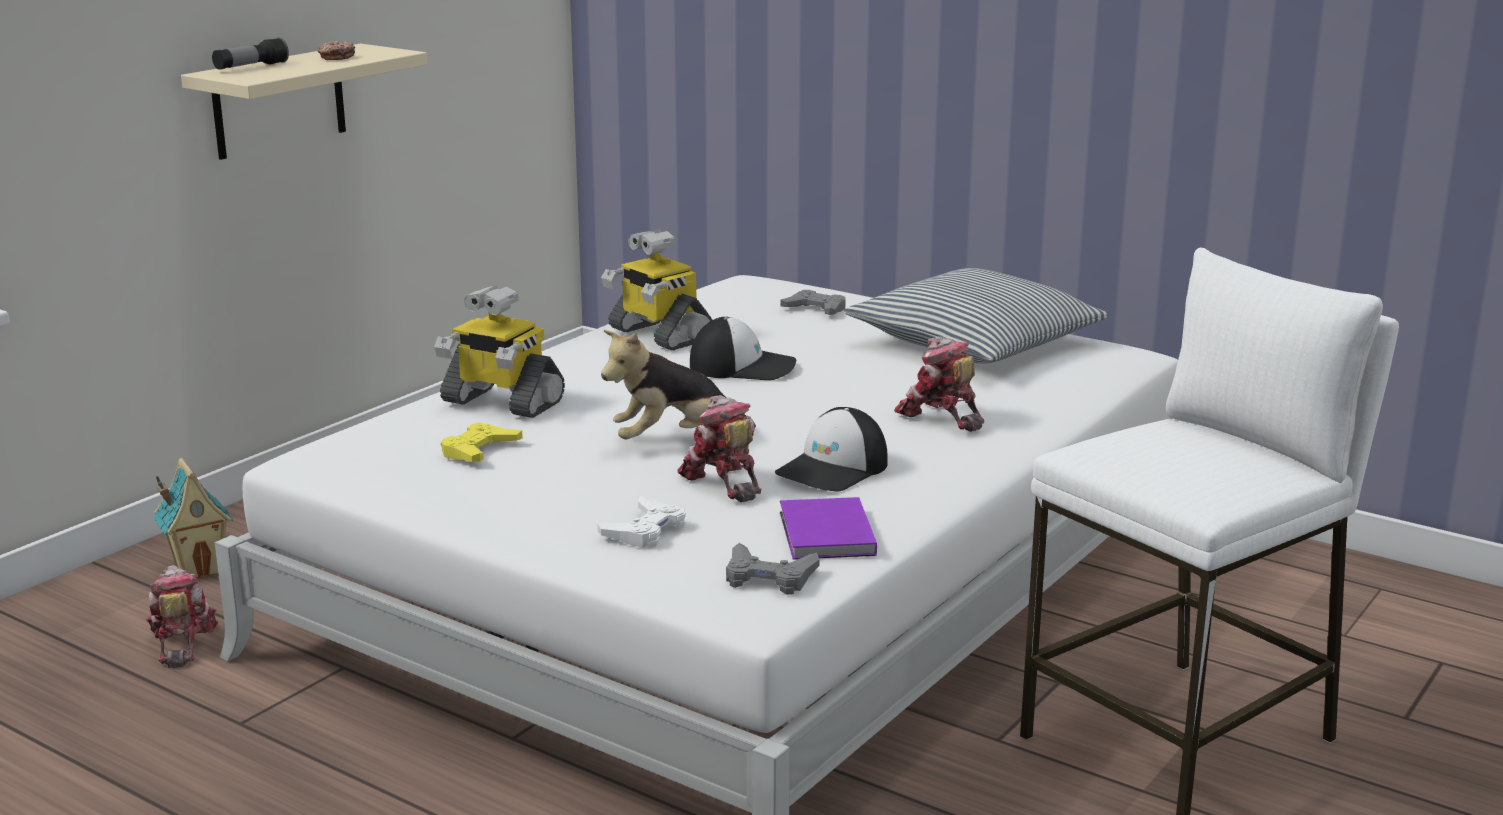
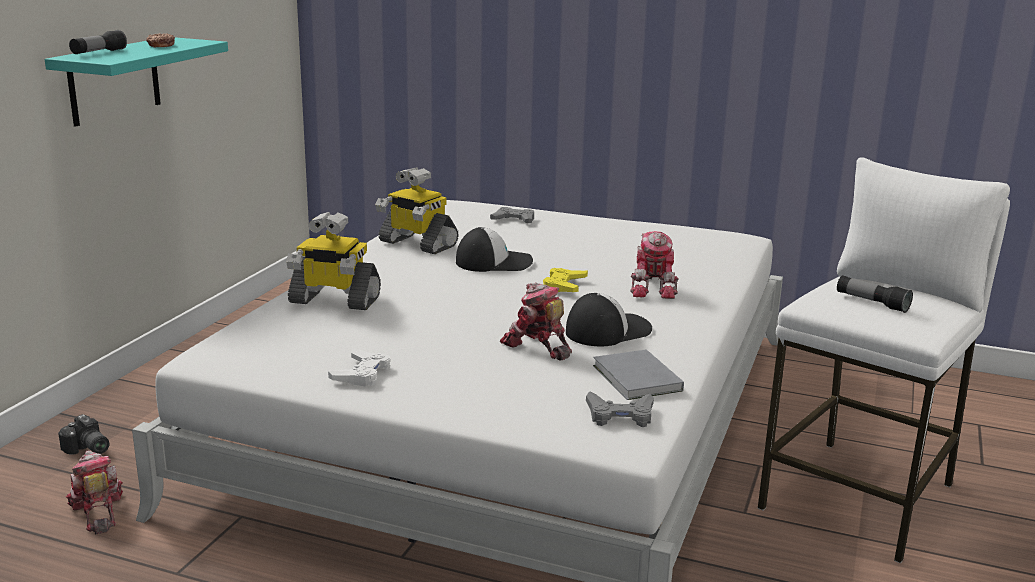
camera: 15 degrees left, 0 degrees up
(200, 569) = (87, 449): toy house -> camera
(279, 101) = (114, 81): beige shelf -> turquoise shelf
(479, 450) = (340, 338): yellow game controller -> yellow game controller (564, 285)
(645, 531) = (506, 388): white game controller -> white game controller (362, 374)
(674, 440) = (482, 319): plush toy -> none
(825, 535) = (636, 379): purple book -> grey book
(833, 469) = (607, 330): cap -> cap turned 150 degrees counterclockwise
(941, 416) = (654, 287): toy robot -> toy robot turned 120 degrees counterclockwise
(975, 342) = (639, 235): pillow -> none
(1168, 456) = (871, 303): none -> flashlight

